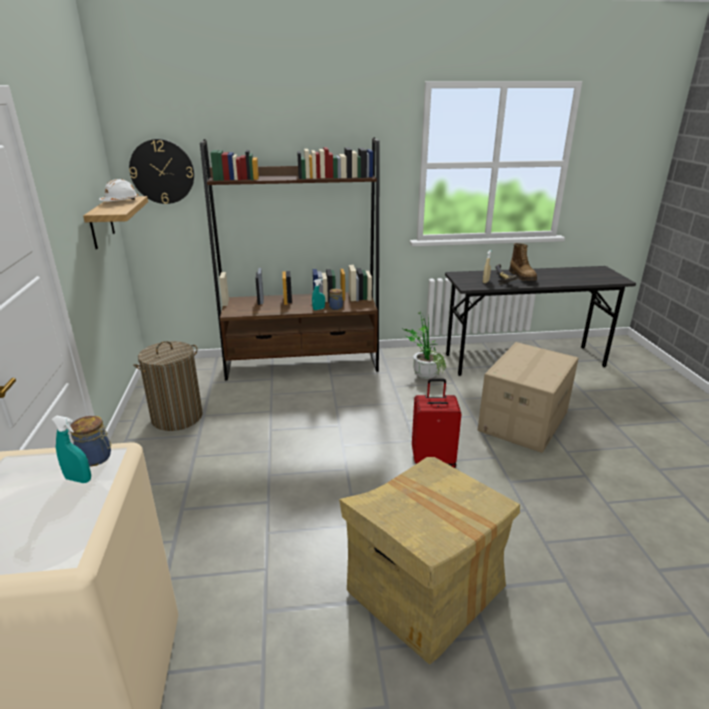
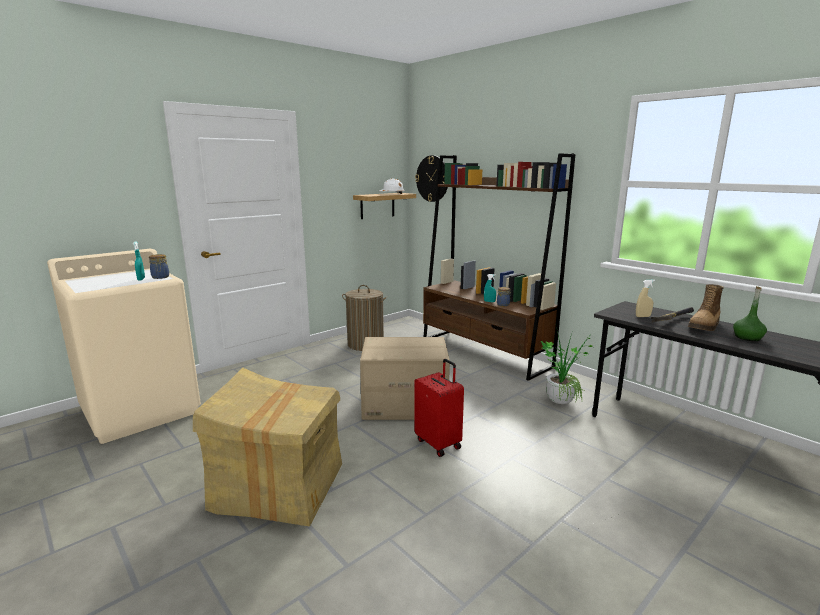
camera: 55 degrees right, 10 degrees down
(522, 421) = (574, 474): cardboard box -> cardboard box (404, 404)
(552, 277) = (747, 337): none -> green bottle

